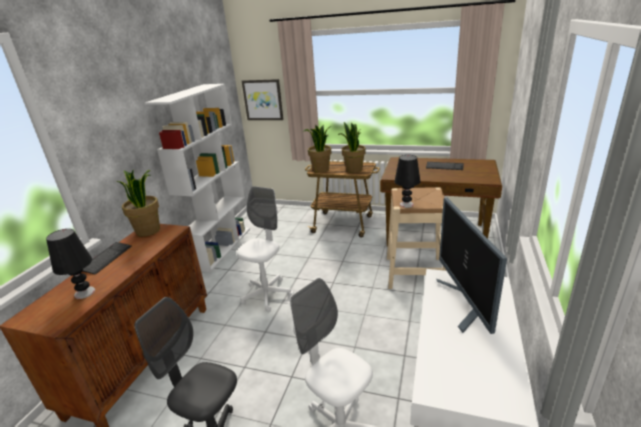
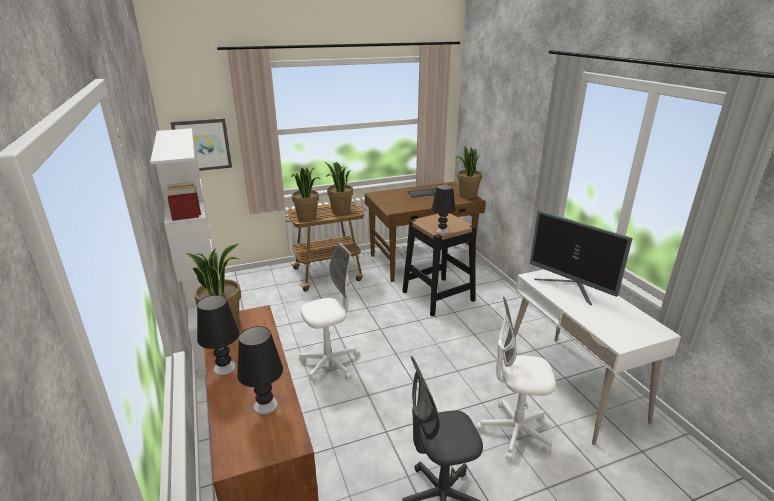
camera: 40 degrees left, 0 degrees up
(106, 258) = (224, 368): keyboard -> black table lamp
(267, 295) = (330, 364): white office chair -> white office chair turned 75 degrees clockwise
(415, 272) = (438, 296): beige stool -> black stool
(488, 176) = (467, 195): none -> potted plant

